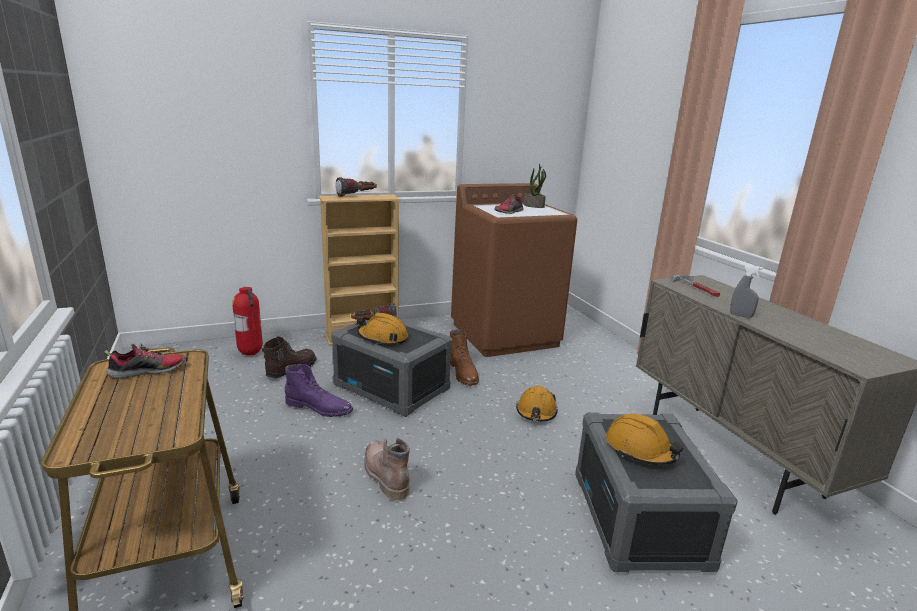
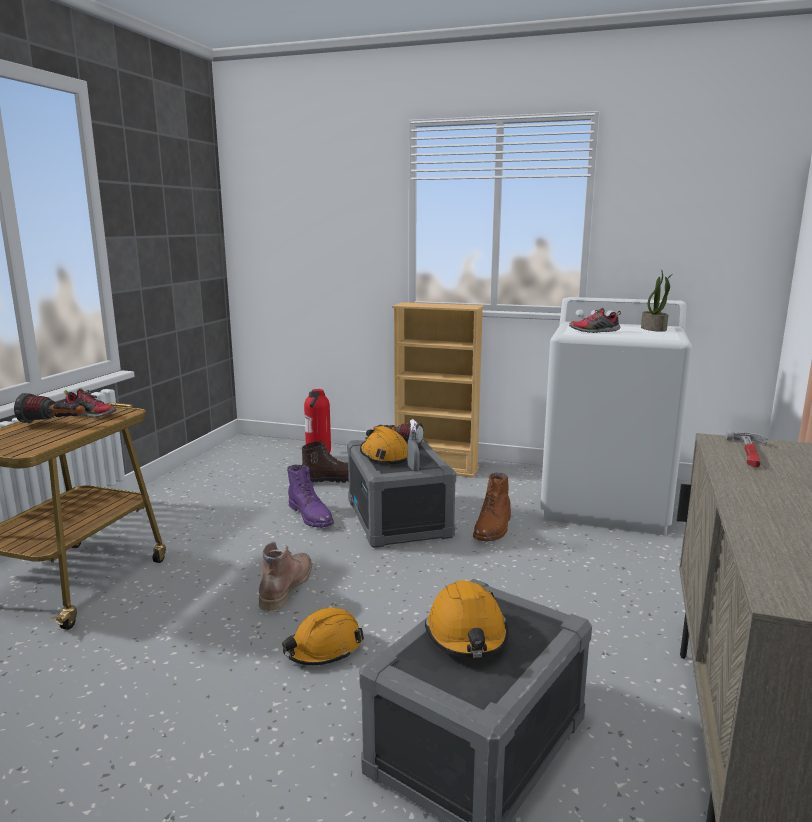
camera: 40 degrees right, 5 degrees down
(357, 195) = (437, 304): flashlight -> flashlight (54, 423)
(505, 334) = (606, 504): brown washing machine -> white washing machine
(536, 412) = (521, 591): orange hard hat -> orange hard hat (323, 649)
(741, 315) = (734, 493): grey spray bottle -> grey spray bottle (413, 468)

